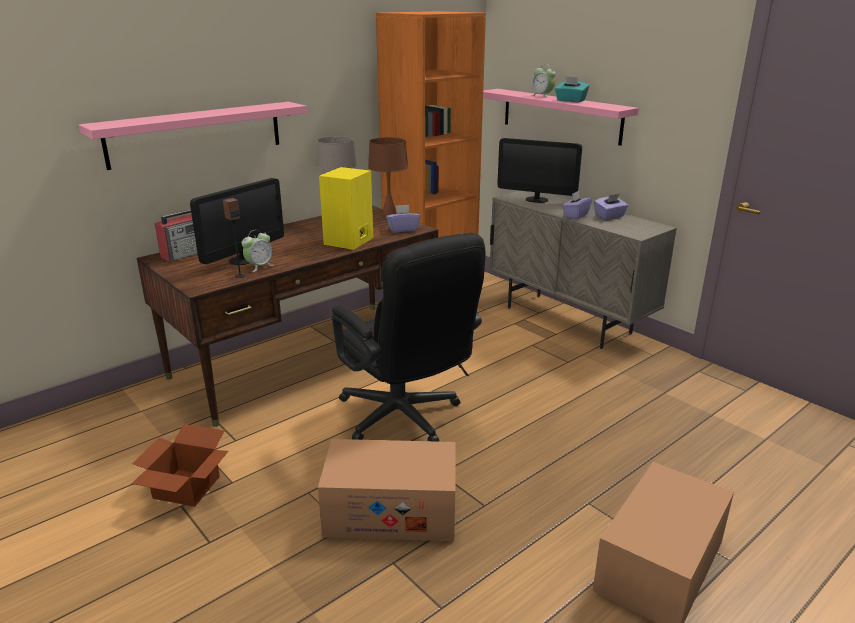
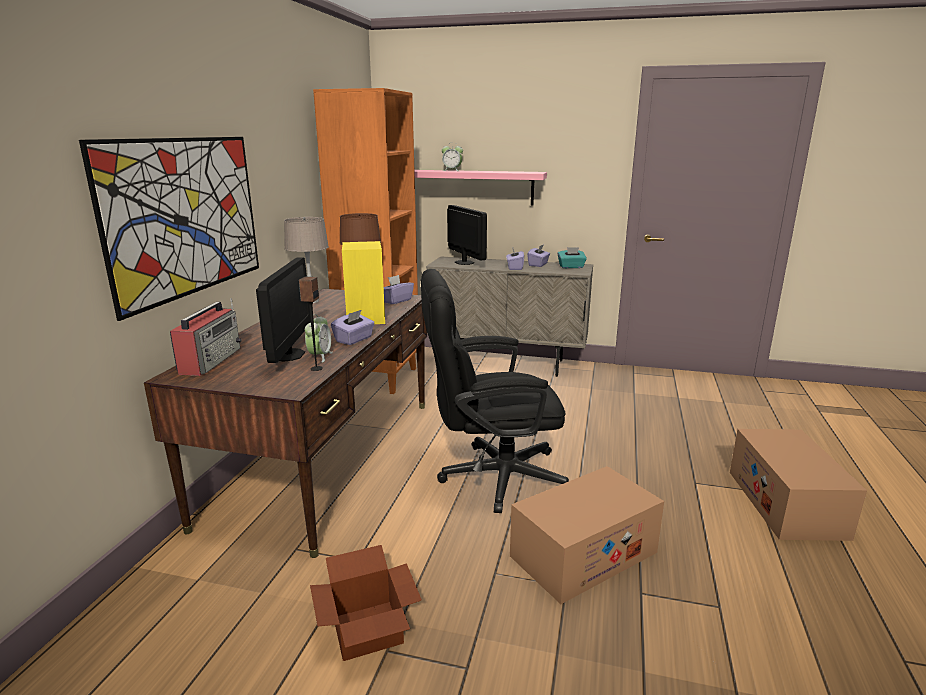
camera: 35 degrees left, 5 degrees down
(196, 134) = (186, 217): pink shelf -> picture
(306, 258) = (354, 339): none -> purple tissue box
(405, 419) = (491, 477): black office chair -> black office chair turned 150 degrees clockwise
(536, 199) = (464, 262): monitor -> monitor turned 105 degrees counterclockwise
(570, 100) = (485, 171): turquoise tissue box -> turquoise tissue box (571, 267)

